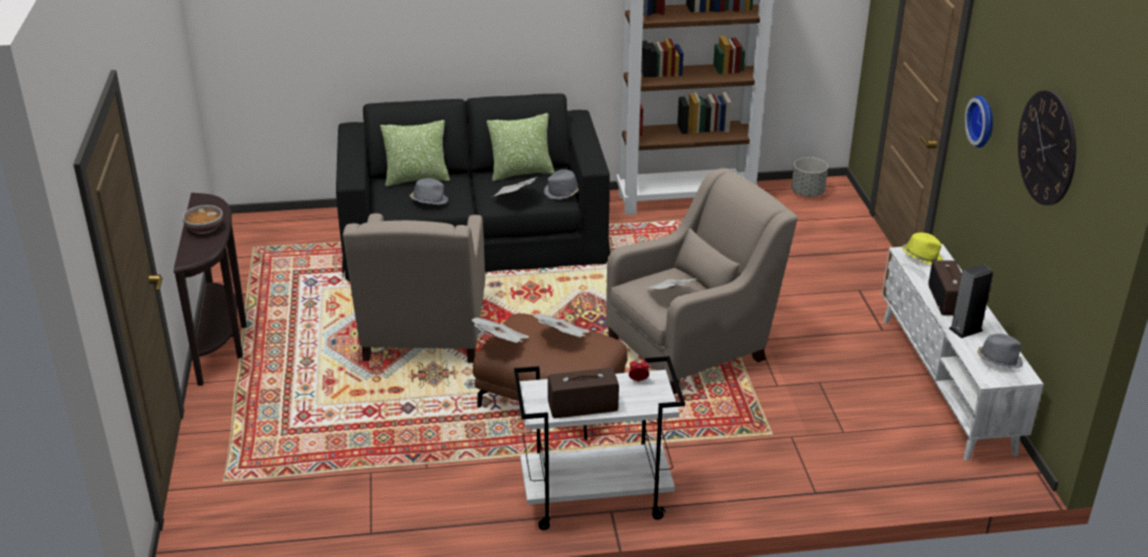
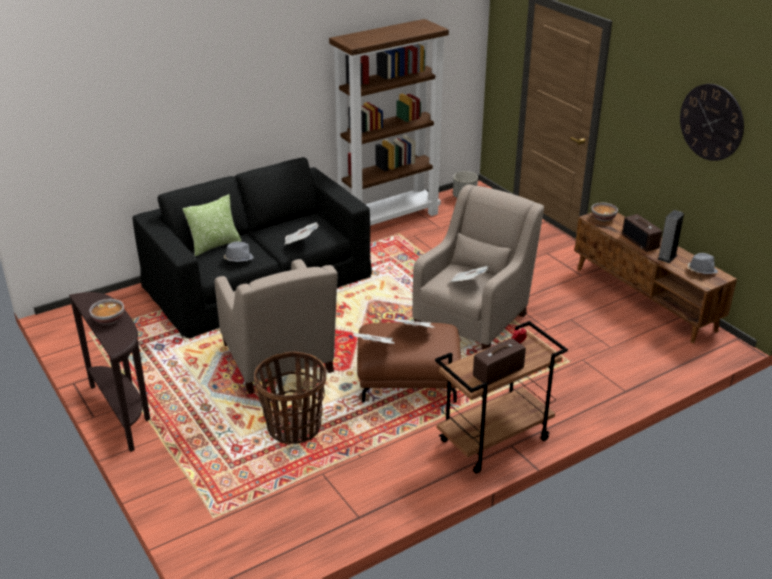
camera: 25 degrees left, 0 degrees up
(380, 412) = (293, 428): none -> basket
(521, 173) = (289, 223): pillow -> none
(562, 192) = (331, 230): grey hat -> none
(594, 500) = (494, 441): white cart -> brown cart
(921, 257) = (603, 218): yellow hat -> bowl
(947, 384) = (645, 299): white tv stand -> brown tv stand
(983, 121) = (637, 116): wall clock -> none

